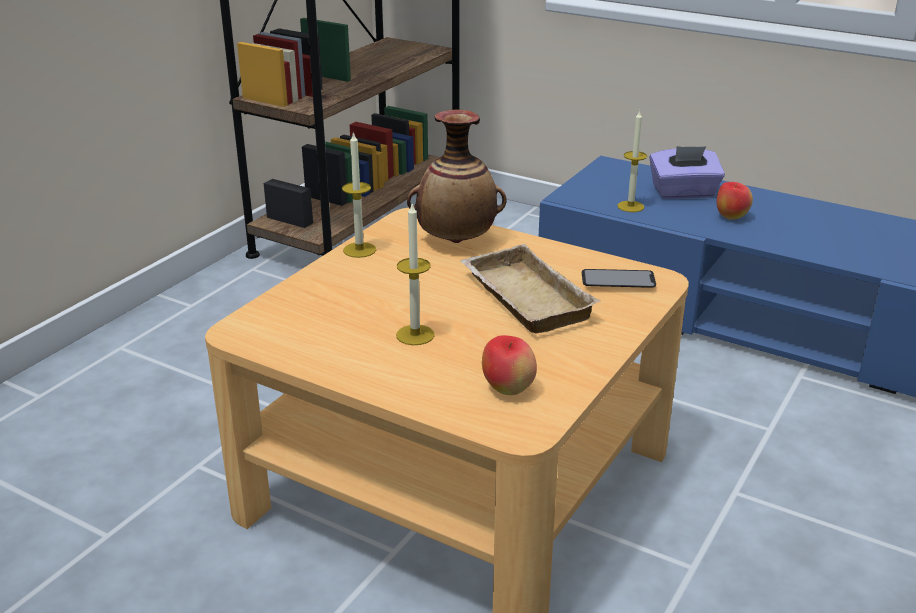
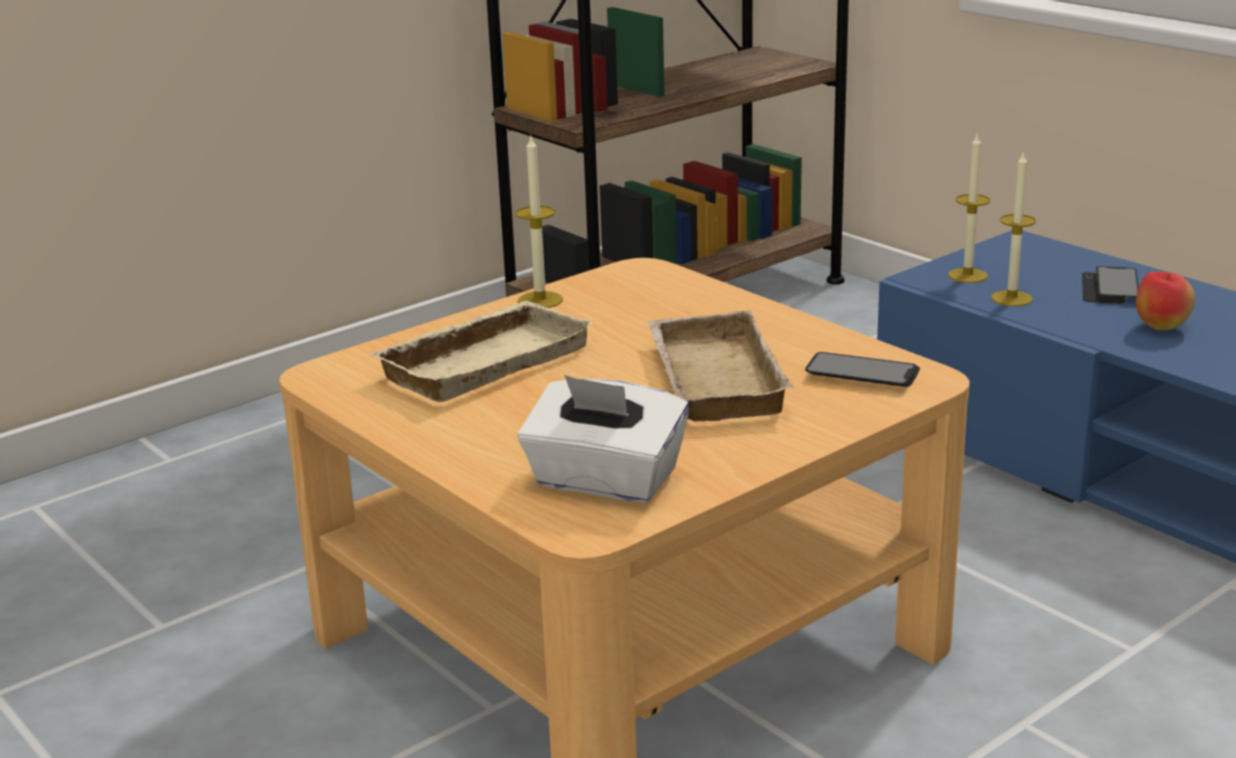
camera: 20 degrees right, 5 degrees down
(353, 305) = (483, 361): none -> beige tray
(415, 335) = (534, 404): candle -> candle (967, 275)
(456, 240) = (676, 302): vase -> none
(508, 390) = (605, 481): apple -> white tissue box
(683, 193) = (1109, 288): purple tissue box -> phone

